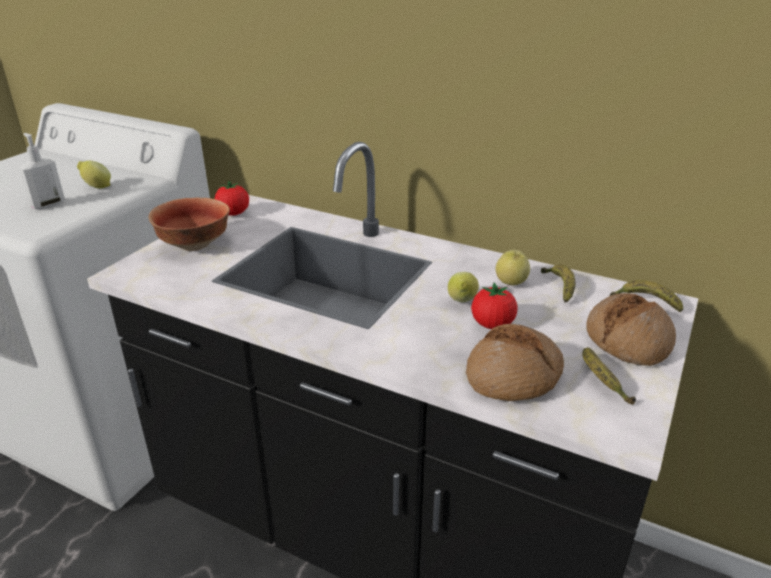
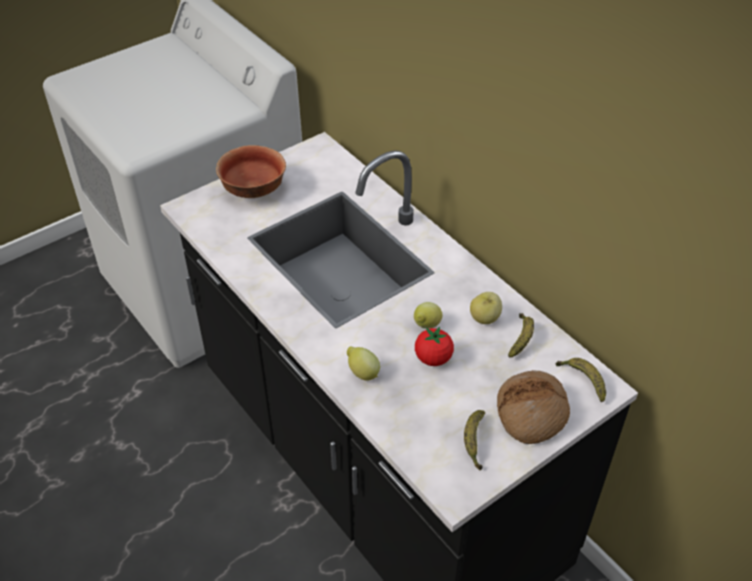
camera: 25 degrees right, 15 degrees up
(48, 204) = (153, 119): soap dispenser -> none
(97, 187) = (198, 105): lemon -> lemon (362, 373)
(233, 213) = (303, 159): tomato -> none
(513, 376) = (411, 412): bread -> none

